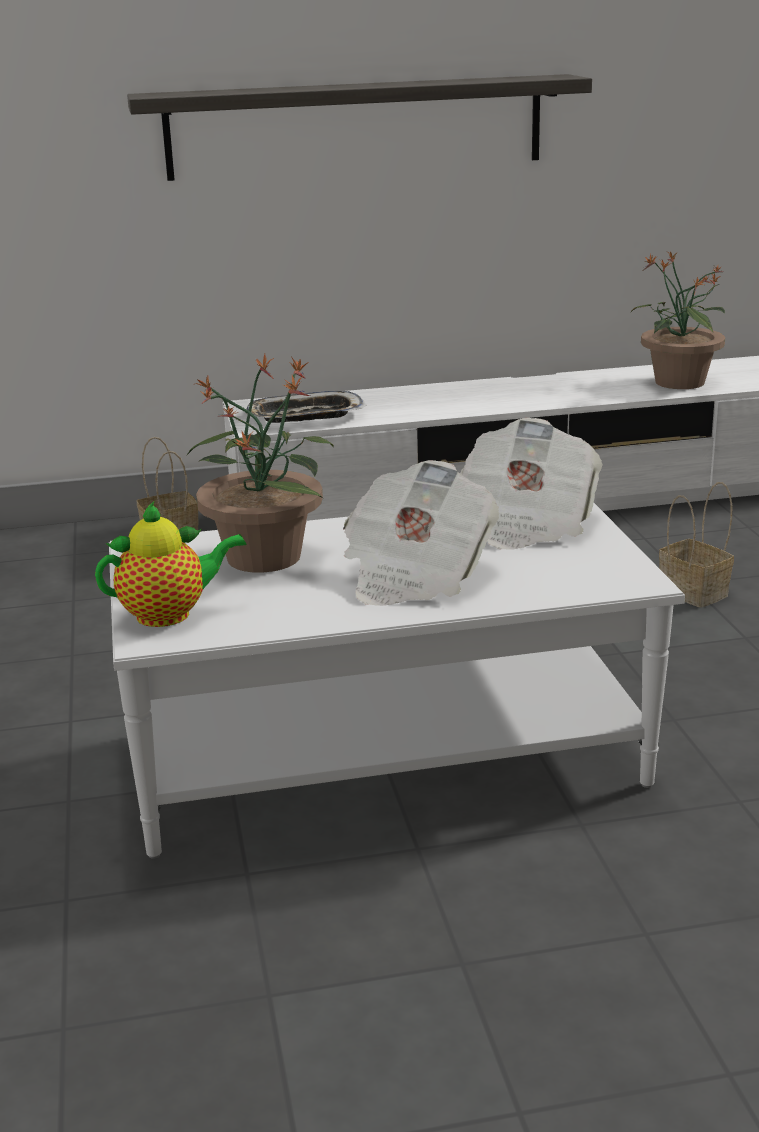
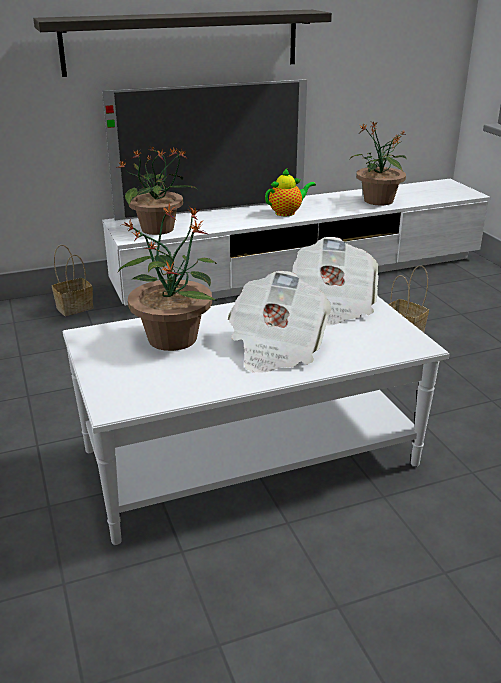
camera: 10 degrees left, 5 degrees up
(170, 614) = (122, 387): teapot -> teapot (287, 213)
(305, 416) = (159, 229): tray -> potted plant
(398, 390) = (212, 209): none -> television

